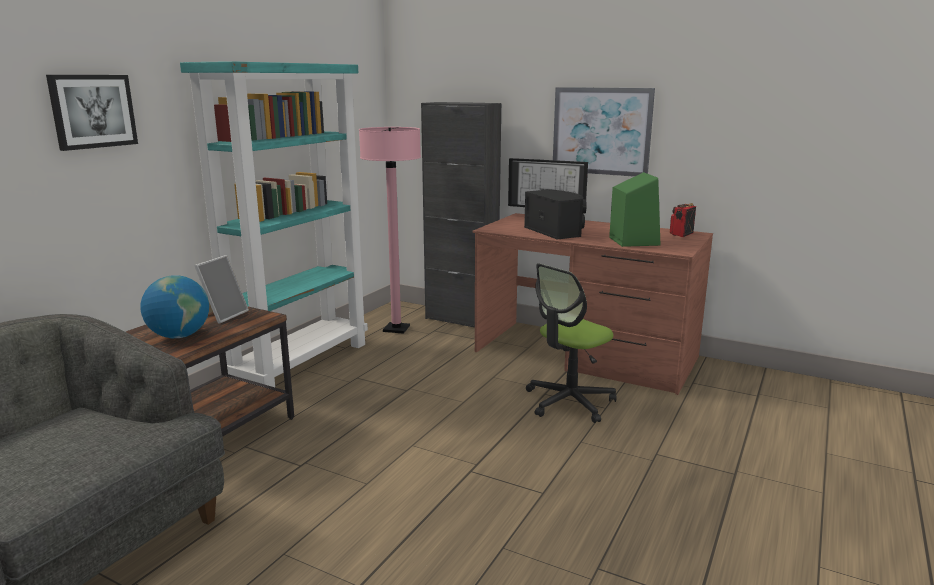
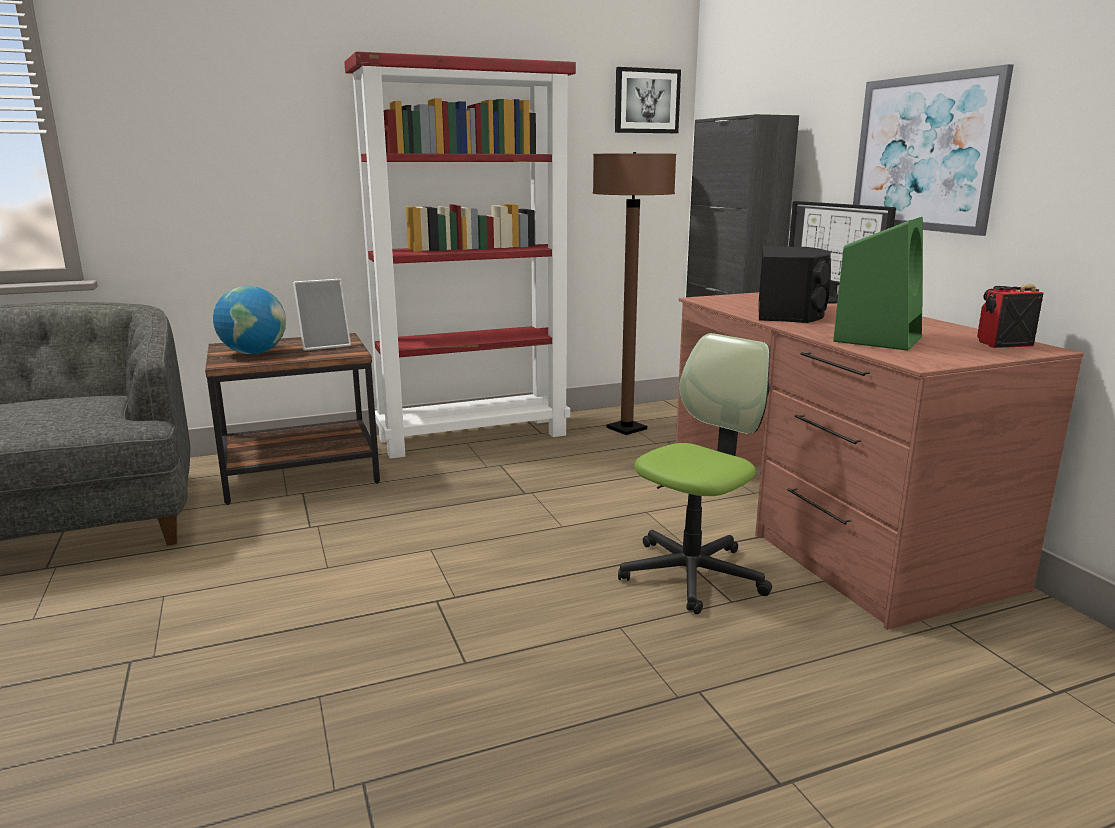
camera: 40 degrees right, 0 degrees up
(93, 111) = (237, 111): picture -> picture (646, 101)
(301, 363) = (474, 436): turquoise bookcase -> red bookcase
(396, 329) = (626, 429): pink floor lamp -> brown floor lamp
(569, 402) = (692, 574): office chair -> office chair turned 135 degrees clockwise

